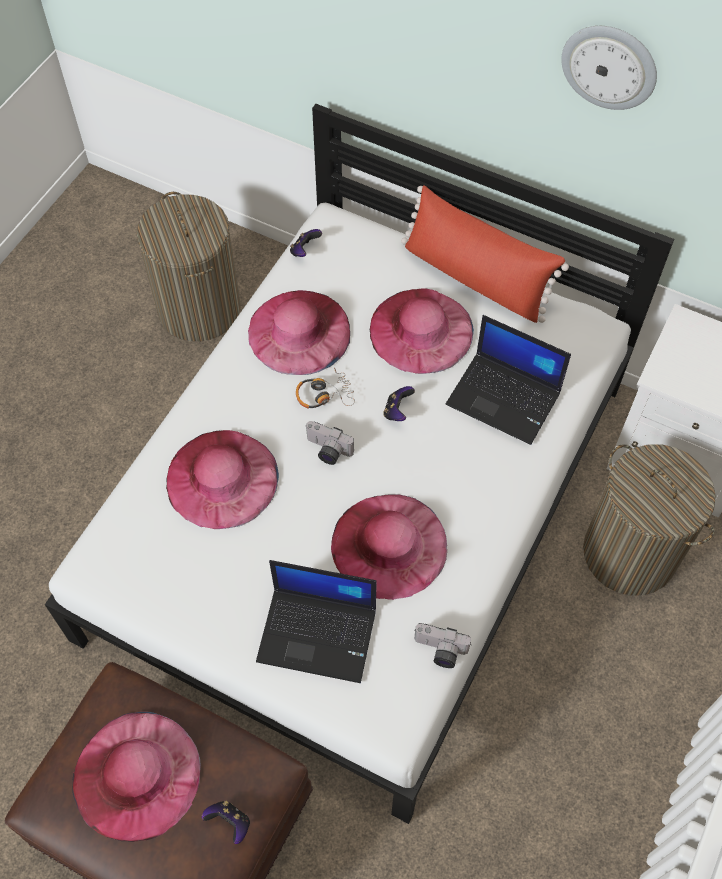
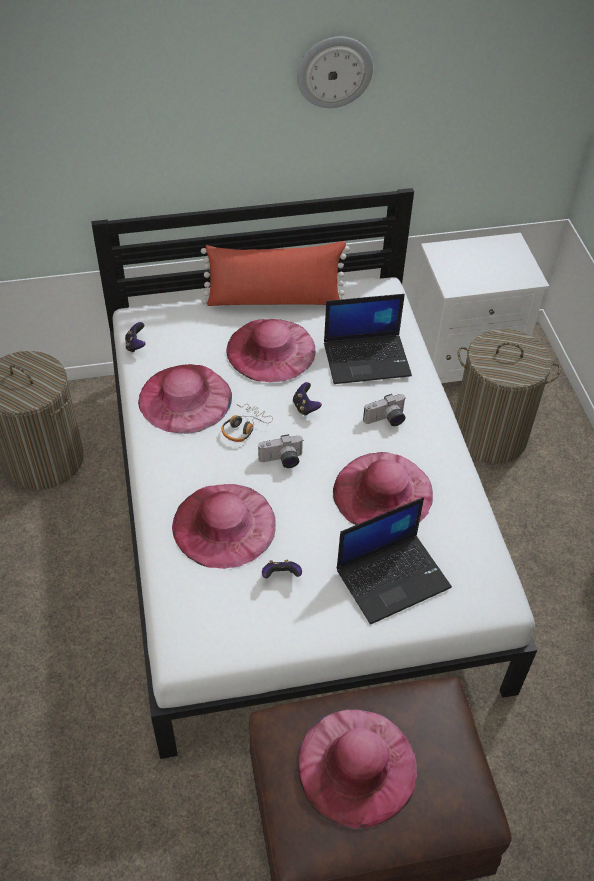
camera: 40 degrees left, 10 degrees down
(230, 823) = (451, 745): game controller -> game controller (281, 576)
(439, 651) = (479, 534): camera -> camera (386, 420)

